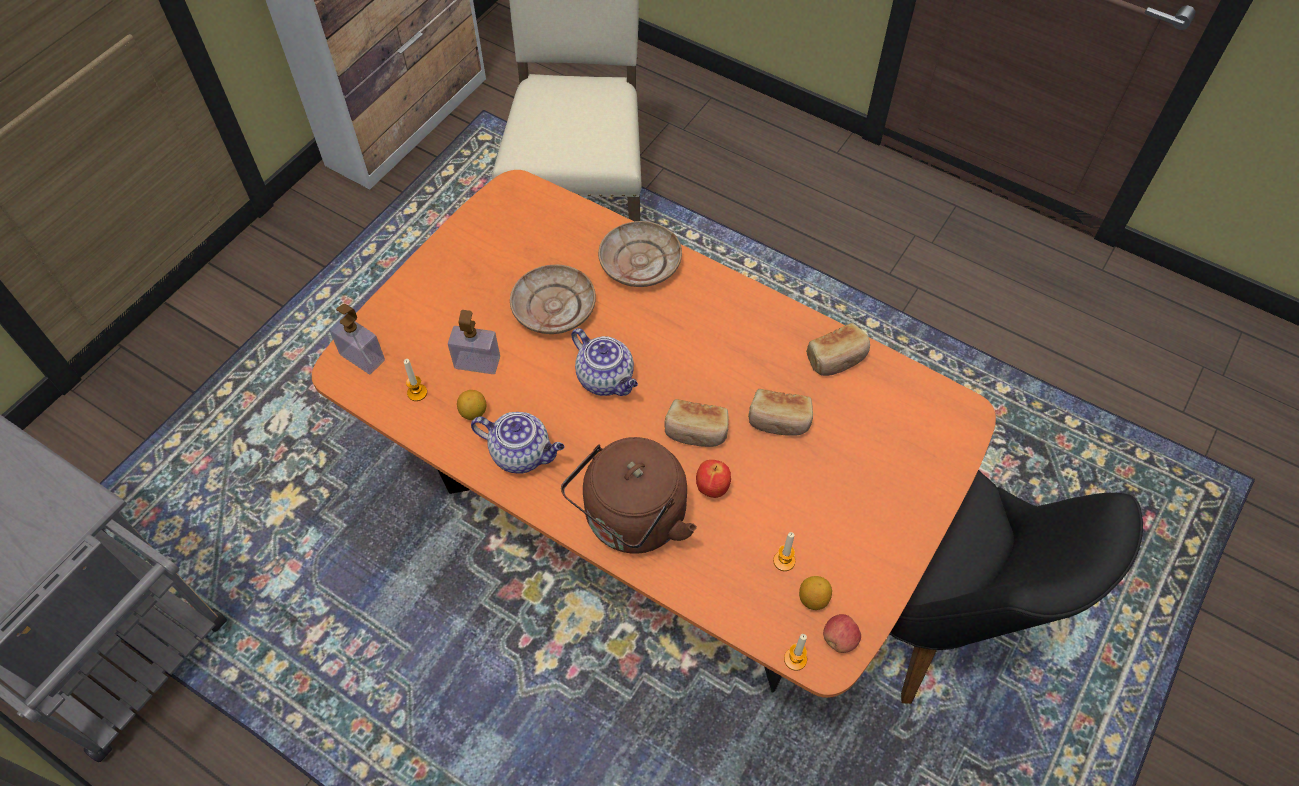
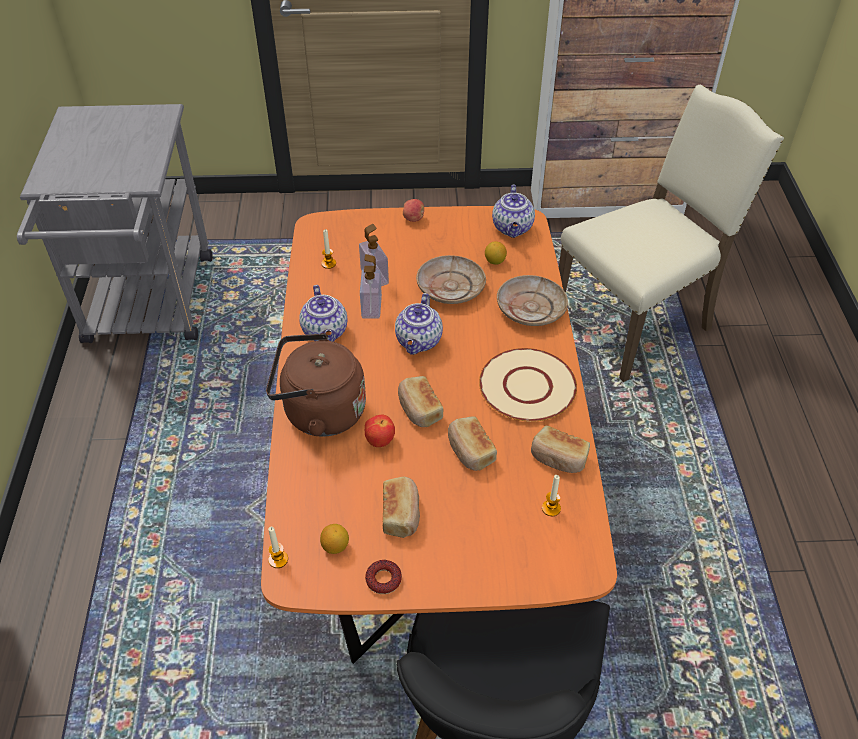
camera: 55 degrees right, 10 degrees down
(362, 357) = (332, 228): soap dispenser -> soap dispenser (371, 307)
(473, 412) = (336, 295): lemon -> lemon (495, 261)
(517, 206) = (513, 228): none -> teapot
(735, 328) = (526, 386): none -> beige plate
(784, 561) = (353, 513): candle -> candle (551, 508)
(813, 520) = (401, 514): none -> bread
(840, 639) = (314, 579): apple -> apple (413, 218)
(877, 578) = (383, 579): none -> donut

